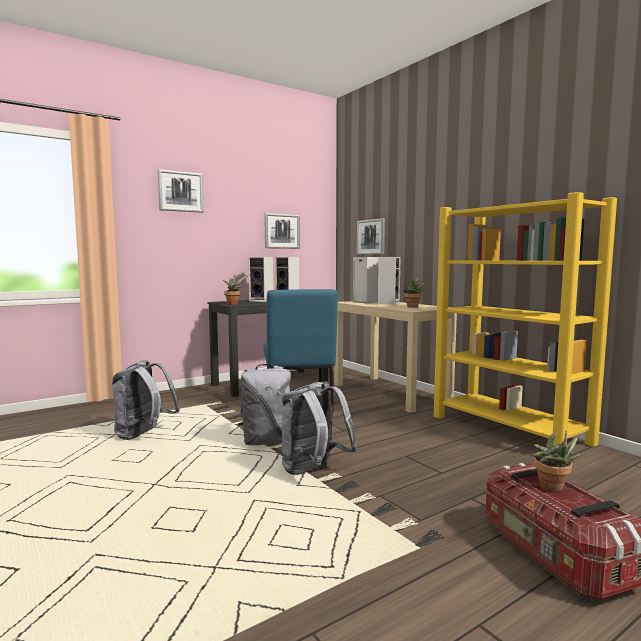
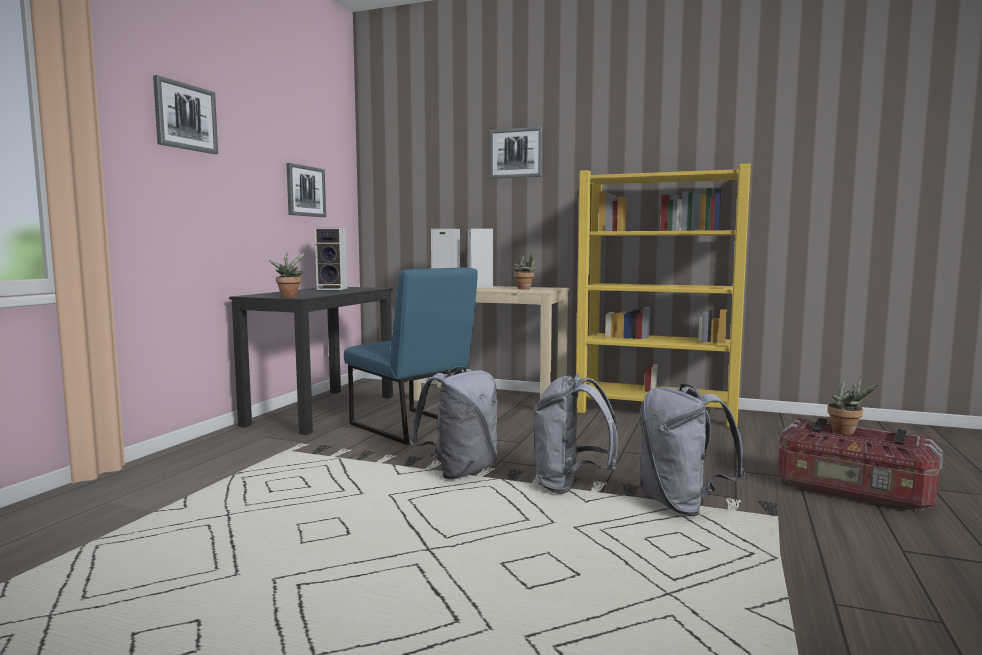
camera: 35 degrees left, 0 degrees up
(143, 435) = (276, 504): grey backpack -> grey backpack (682, 505)
(262, 301) = (307, 291): speaker -> none
(371, 237) = (426, 204): picture -> picture (516, 153)

